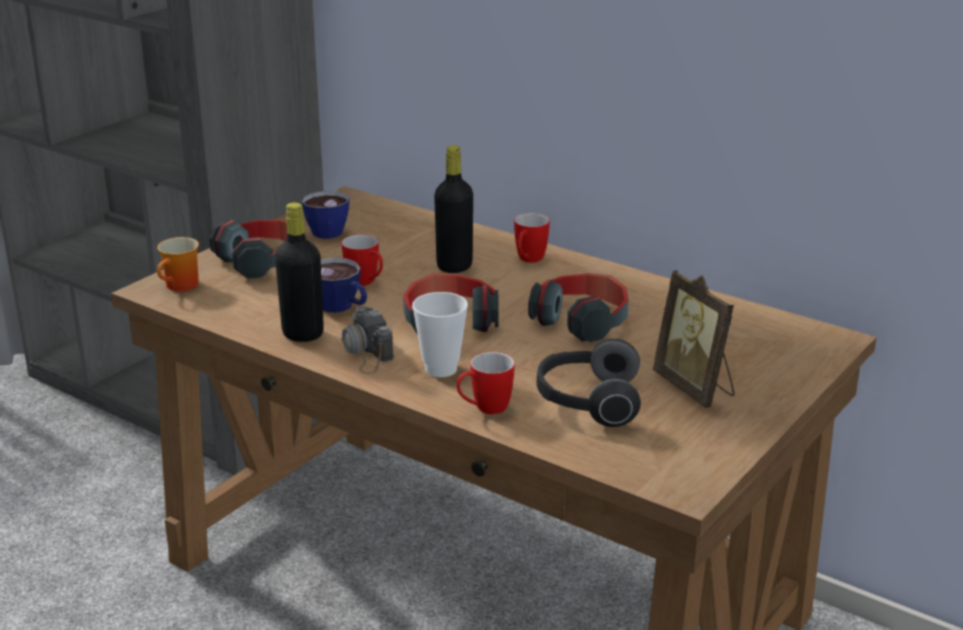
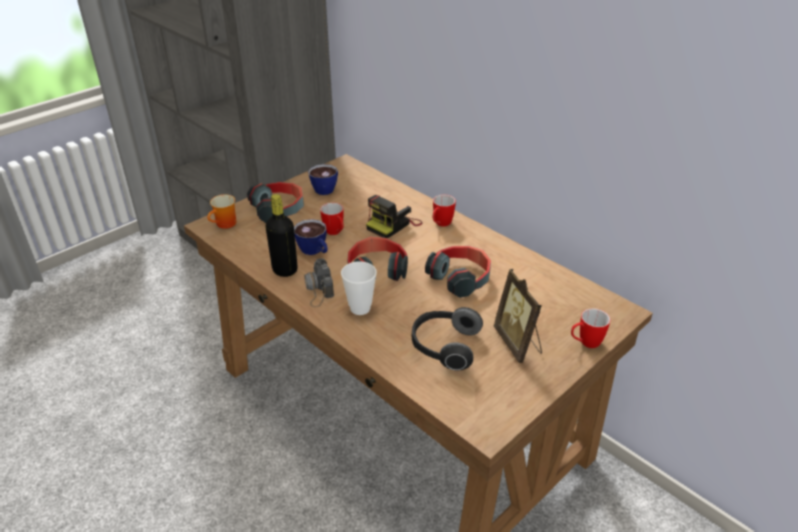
camera: 10 degrees right, 10 degrees up
(454, 266) = (393, 225): black bottle -> camera
(484, 409) = (377, 345): mug -> mug (585, 343)

